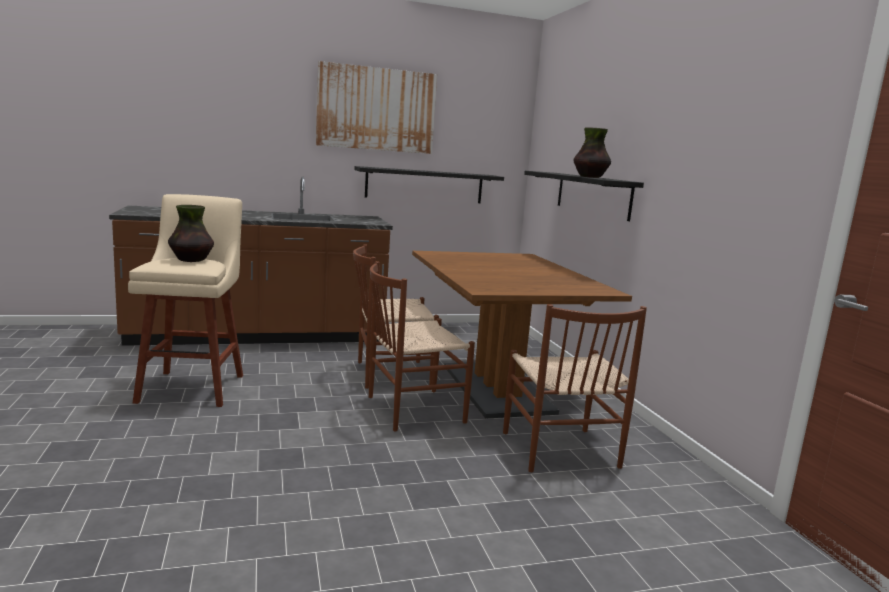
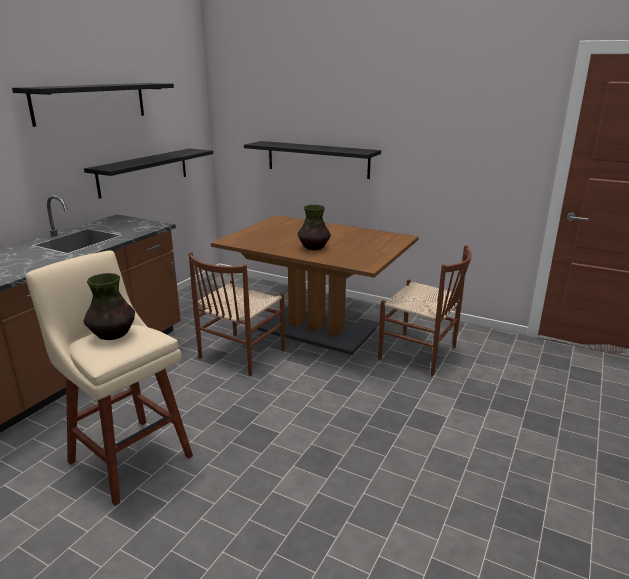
camera: 45 degrees left, 10 degrees up
(376, 109) = (91, 102): picture -> black shelf
(411, 410) = (308, 375): brown chair -> none
(590, 177) = (334, 149): vase -> vase (314, 248)

